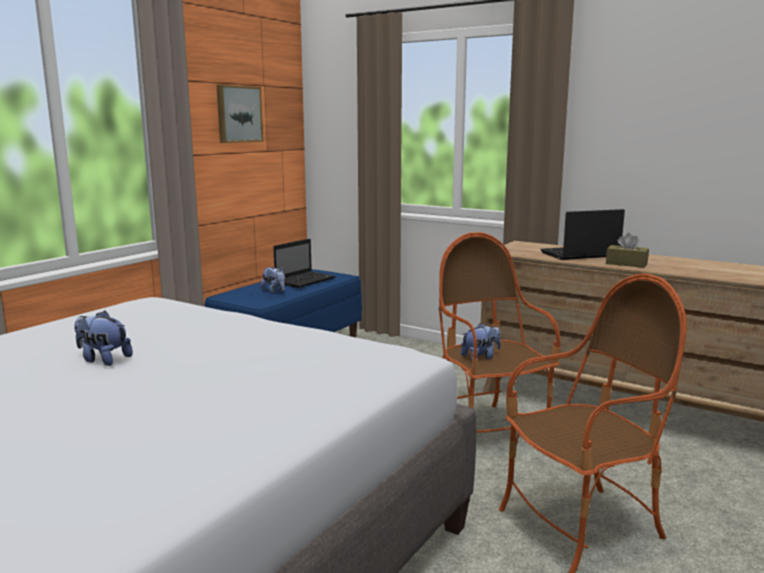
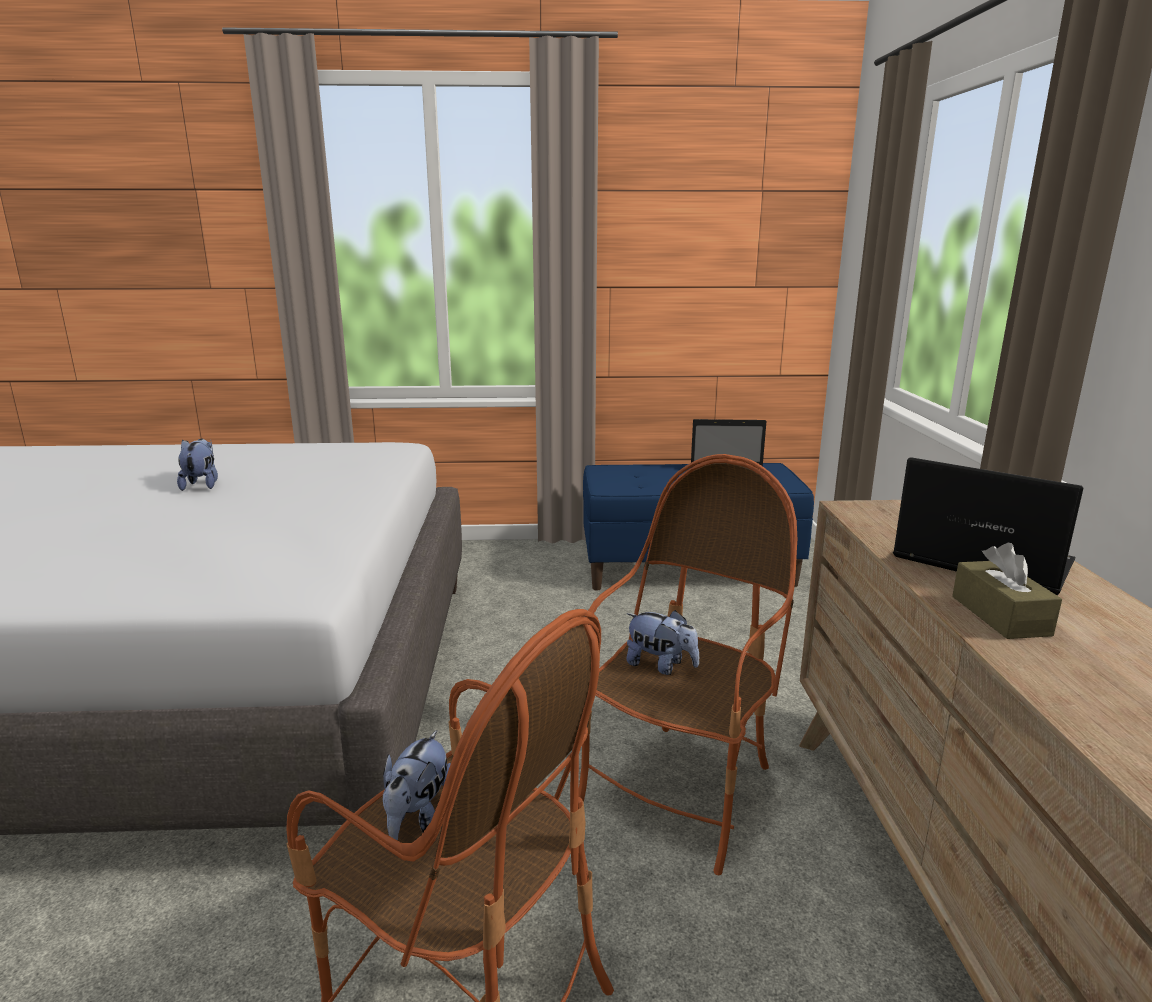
camera: 55 degrees right, 5 degrees up
(238, 114) = (702, 233): picture -> none
(274, 292) = (659, 480): plush toy -> plush toy (418, 817)

